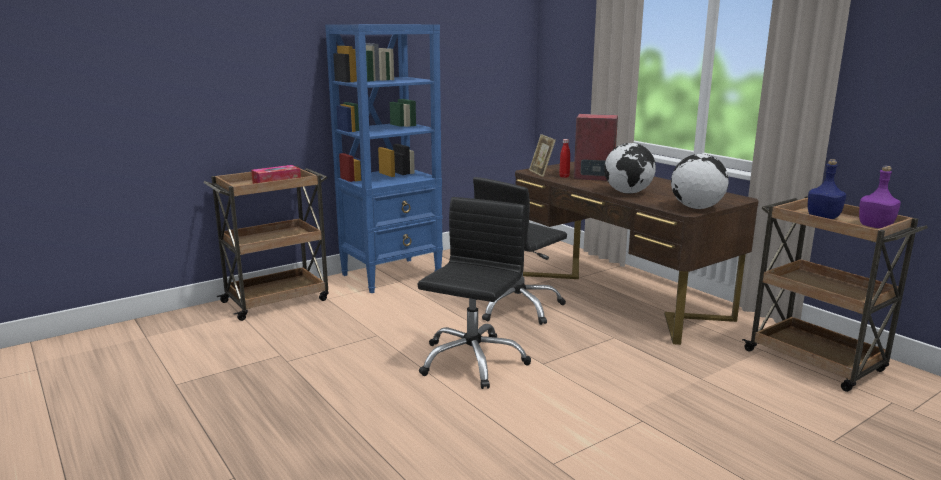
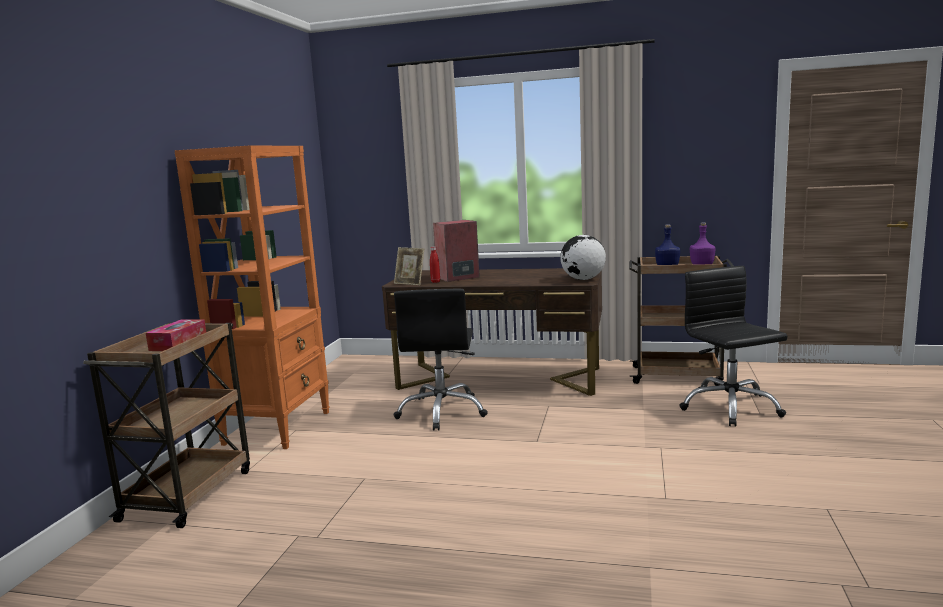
camera: 40 degrees left, 5 degrees down
(392, 275) = (278, 427): blue bookcase -> orange bookcase
(472, 361) = (483, 461): black office chair -> black office chair (730, 407)
(628, 193) = (514, 281): globe -> none

